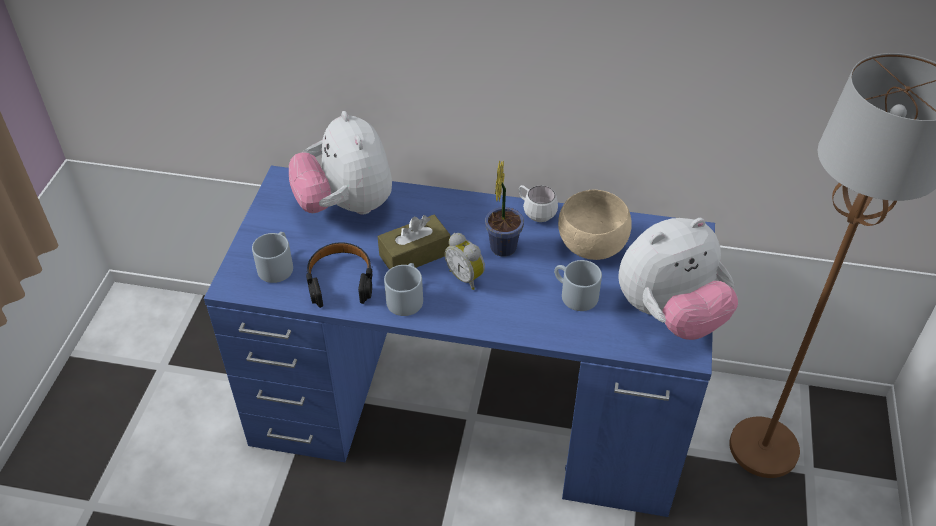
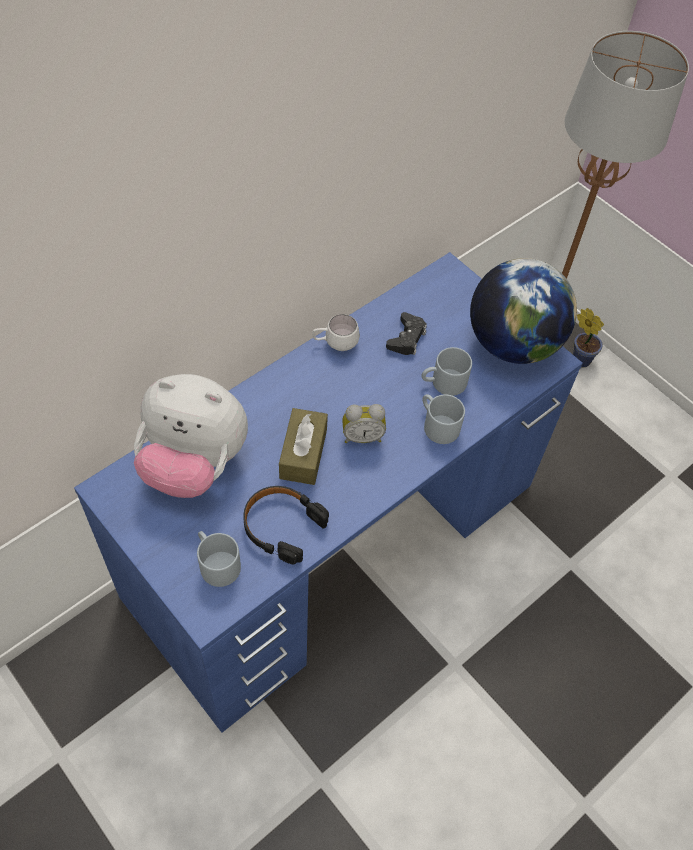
camera: 55 degrees left, 10 degrees up
(405, 297) = (345, 492): grey mug -> grey mug (437, 425)
(504, 245) = (350, 388): potted plant -> potted plant (579, 358)
(591, 248) = (406, 338): beige bowl -> black game controller
(669, 315) = (512, 344): plush toy -> globe

